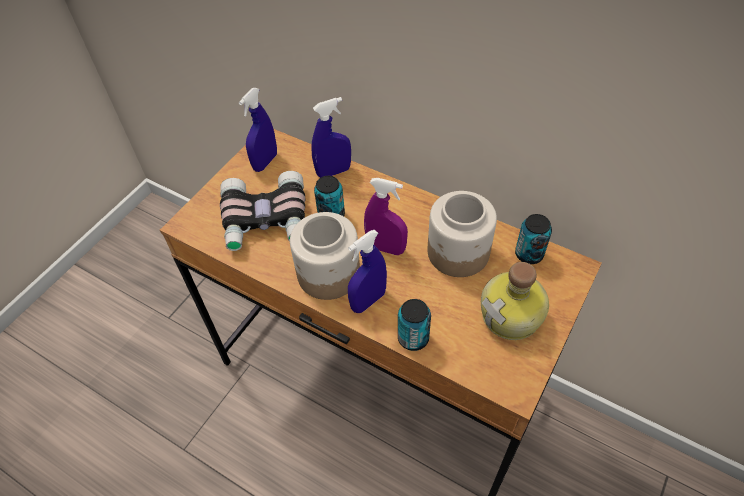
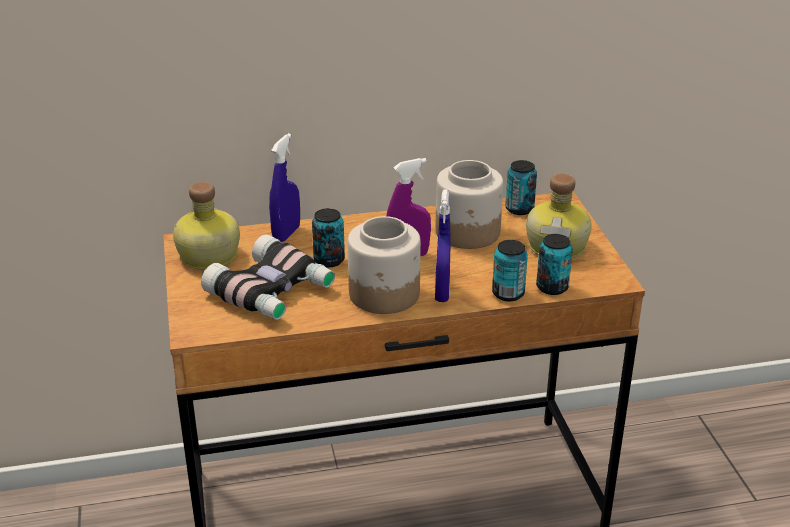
camera: 45 degrees left, 20 degrees down
(265, 162) = (207, 257): blue spray bottle -> bottle
(454, 357) = (552, 287): none -> can

